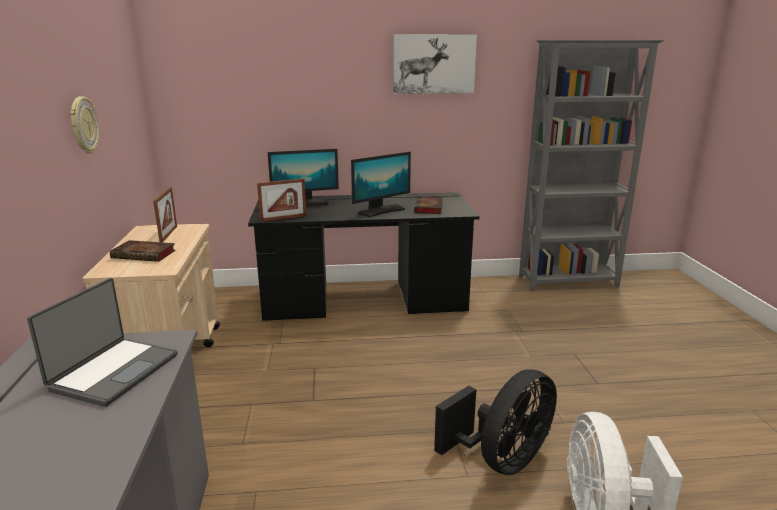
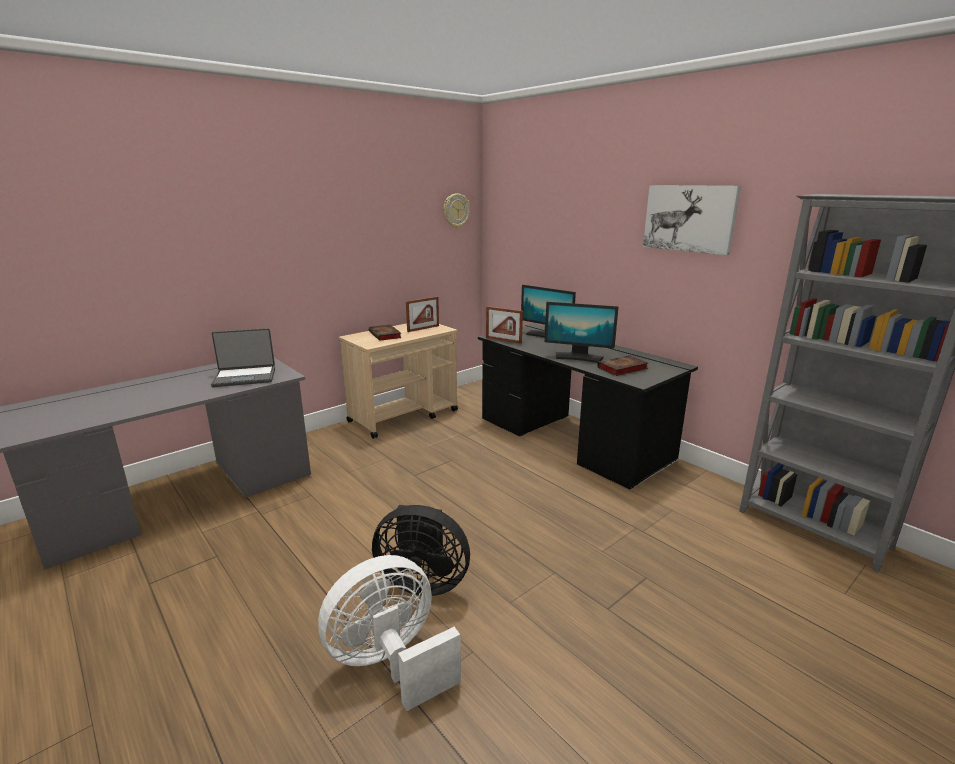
camera: 55 degrees right, 0 degrees up
(83, 125) = (376, 244): wall clock -> wall clock (456, 210)

